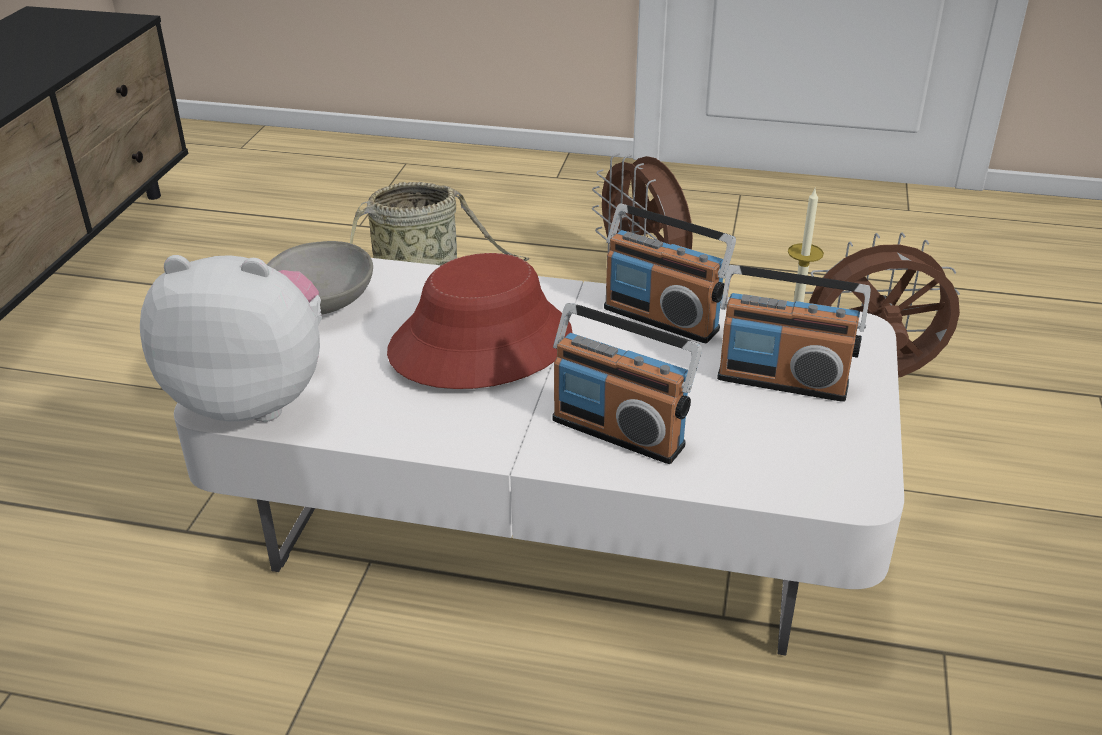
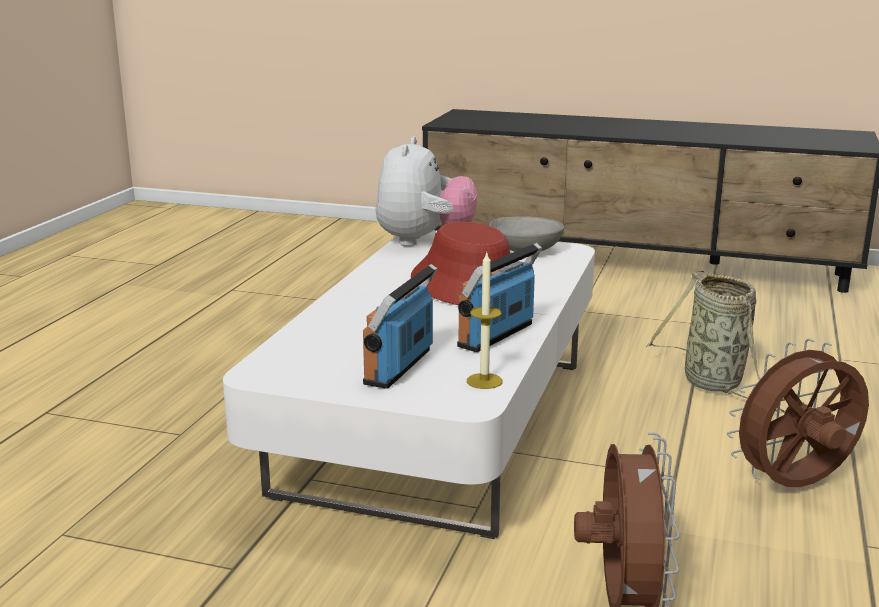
camera: 95 degrees right, 15 degrees down
(619, 432) = (357, 315): radio -> none

